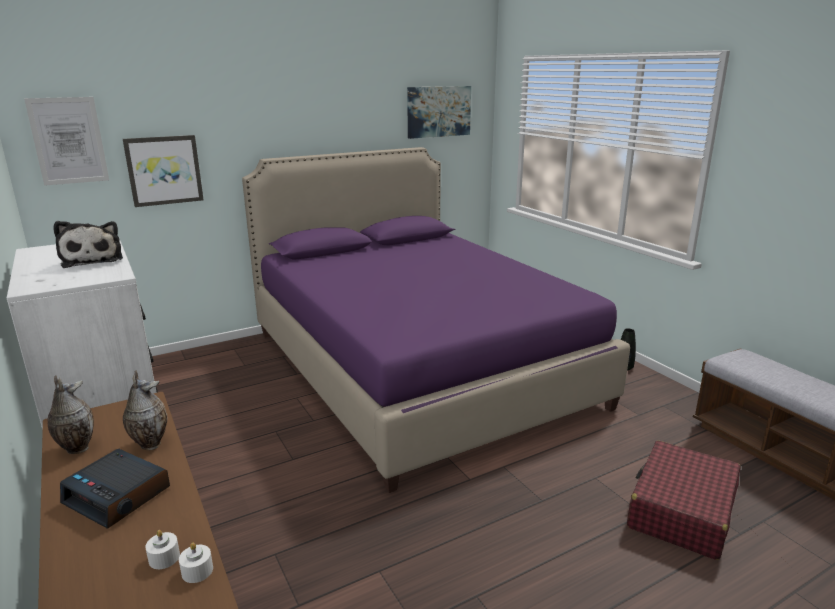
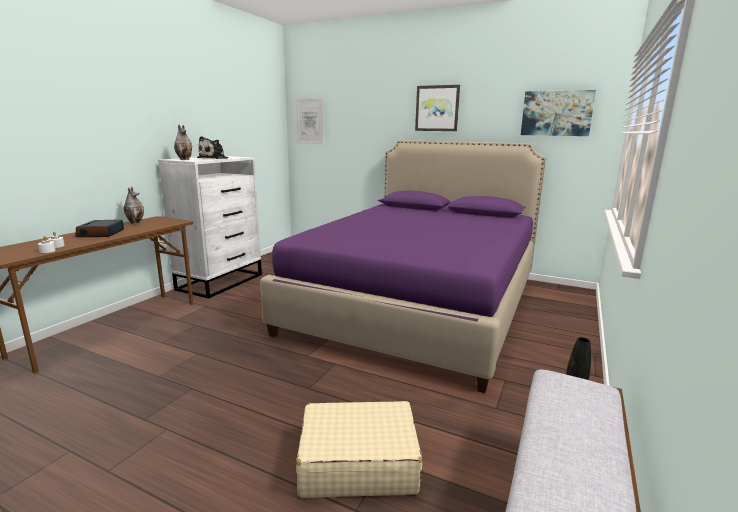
camera: 55 degrees right, 5 degrees down
(150, 443) = (144, 228): vase -> vase (185, 159)
(164, 170) = (349, 141): picture -> picture (437, 108)
(681, 511) = (357, 462): red suitcase -> beige suitcase

